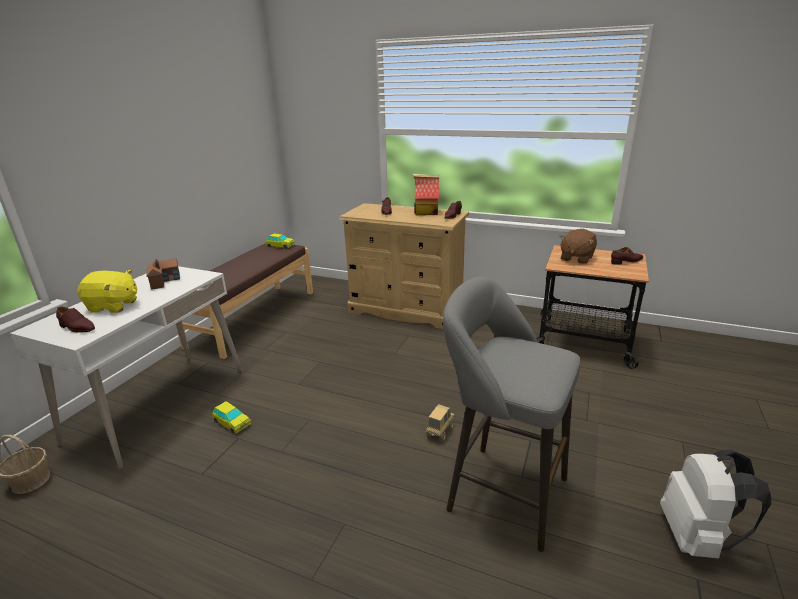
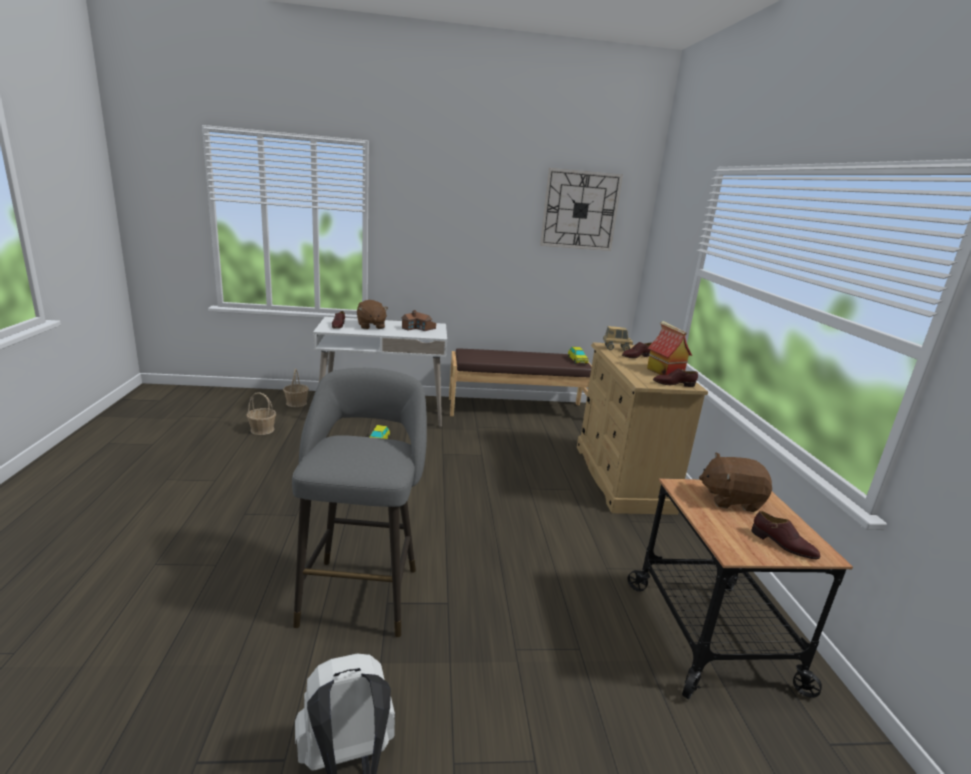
camera: 60 degrees right, 5 degrees down
(79, 534) = (262, 430): none -> basket
(113, 306) = (371, 326): yellow plush toy -> brown plush toy
(226, 97) = (580, 210): none -> wall clock
(440, 431) = (425, 539): toy truck -> toy truck (616, 349)

